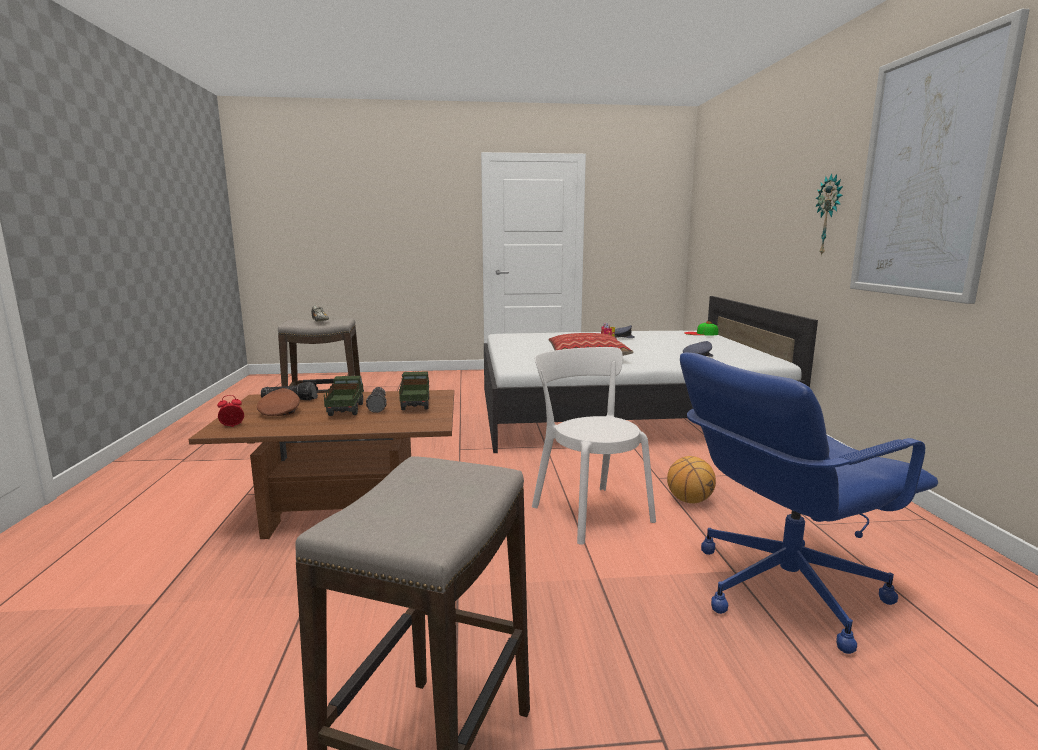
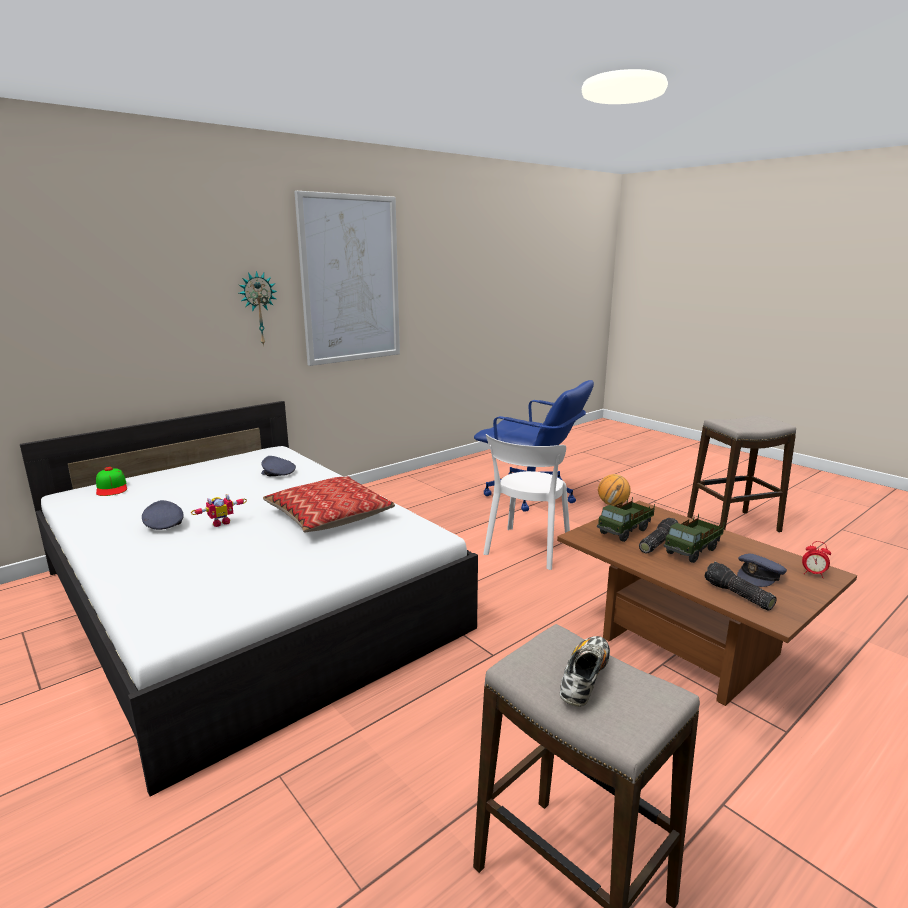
camera: 125 degrees left, 5 degrees up
(279, 413) = (759, 575): brown cap -> grey cap
(689, 501) = (464, 525): basketball -> basketball (613, 504)

